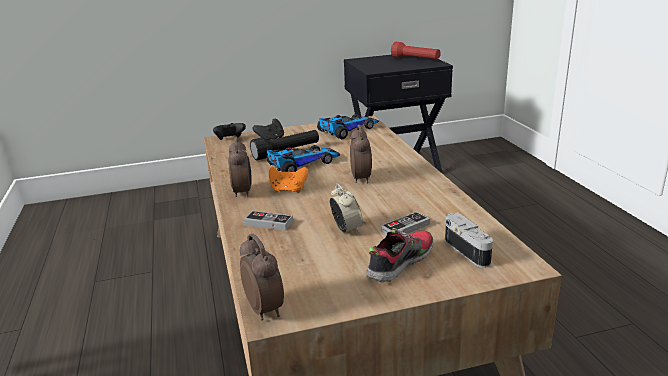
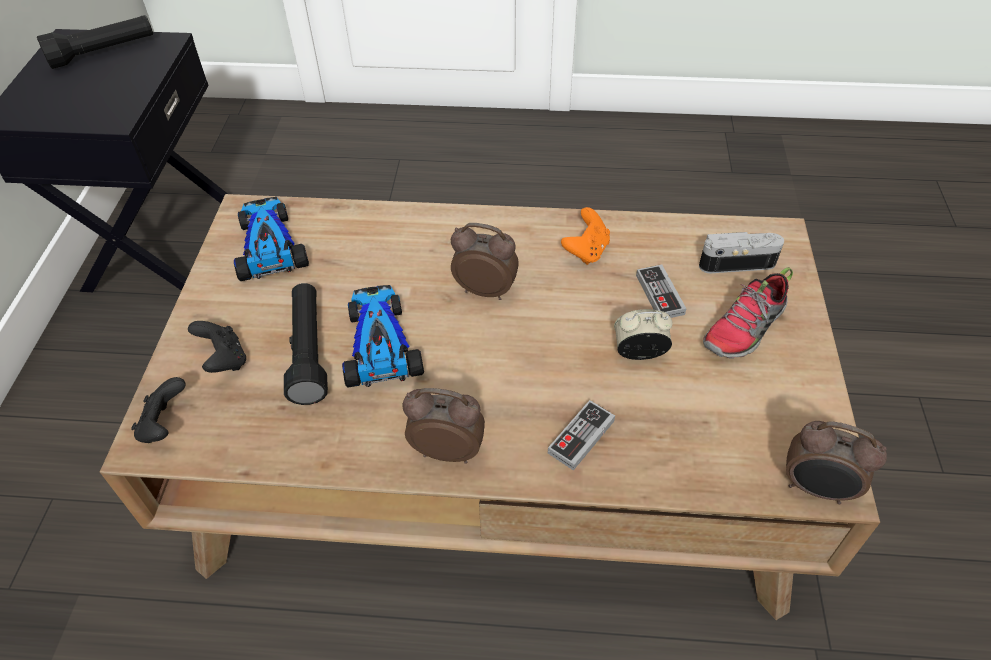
camera: 70 degrees left, 25 degrees up
(265, 309) = (816, 489): alarm clock -> alarm clock turned 150 degrees counterclockwise
(288, 190) = (476, 386): orange game controller -> orange game controller (586, 251)
(399, 263) = (745, 329): shoe -> shoe turned 105 degrees counterclockwise
(415, 59) = (104, 53): red flashlight -> black flashlight

